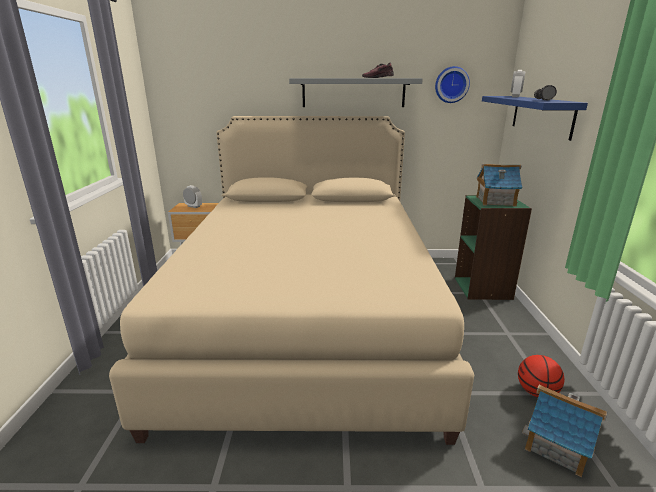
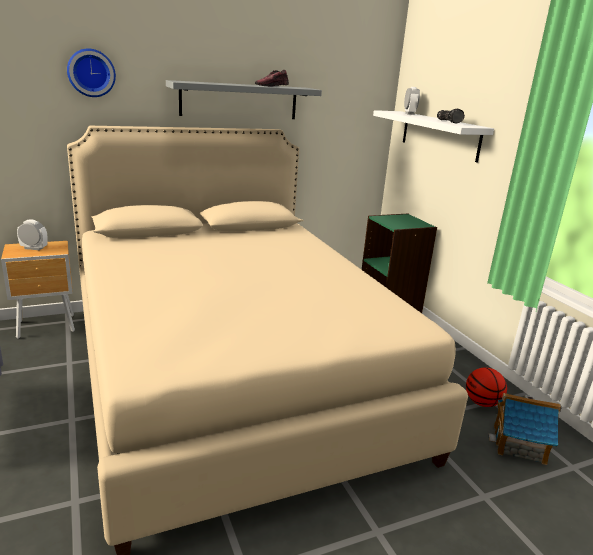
camera: 25 degrees left, 0 degrees up
(451, 84) = (341, 96): wall clock -> wall clock (91, 73)
(495, 201) = (400, 221): toy house -> none
(541, 115) = (439, 135): blue shelf -> white shelf

